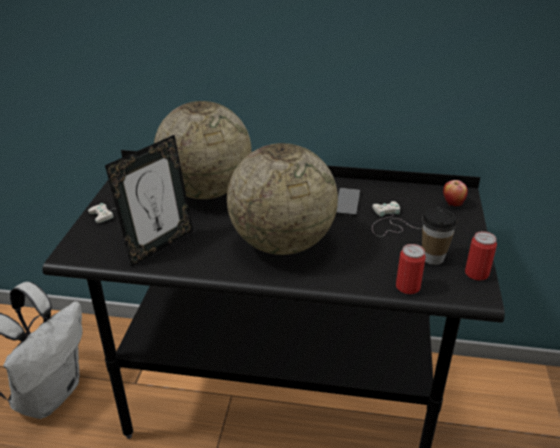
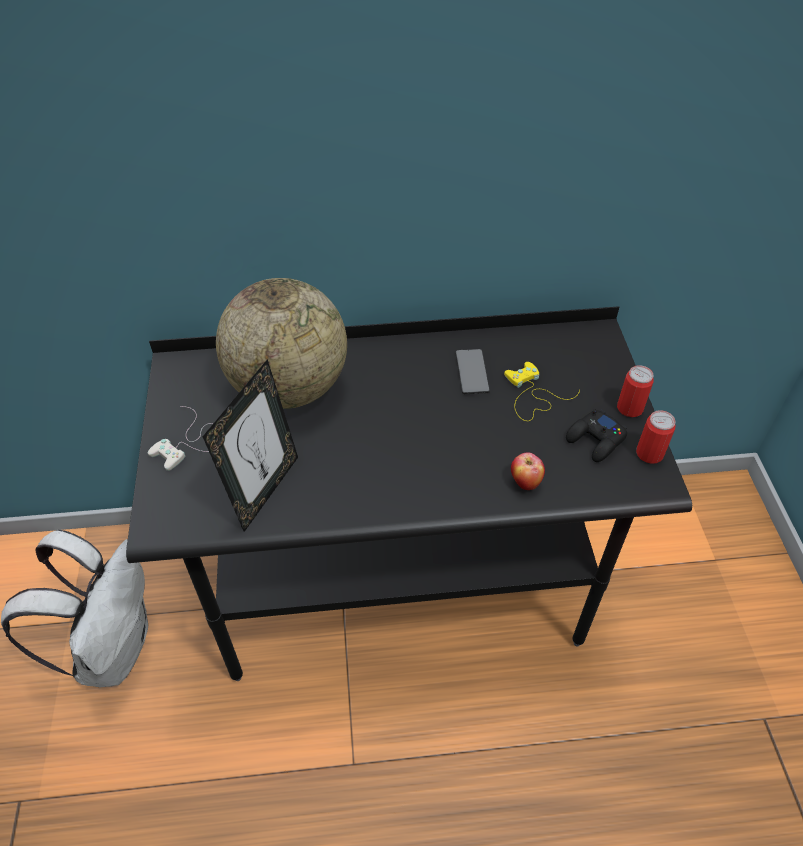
camera: 15 degrees left, 15 degrees up
(282, 243) = (415, 455): globe -> none
(390, 223) = (532, 395): white game controller -> yellow game controller
(407, 287) = (581, 490): can -> can (630, 408)
(432, 258) = (595, 440): cup -> black game controller
(452, 204) = (594, 350): apple -> apple (525, 482)

